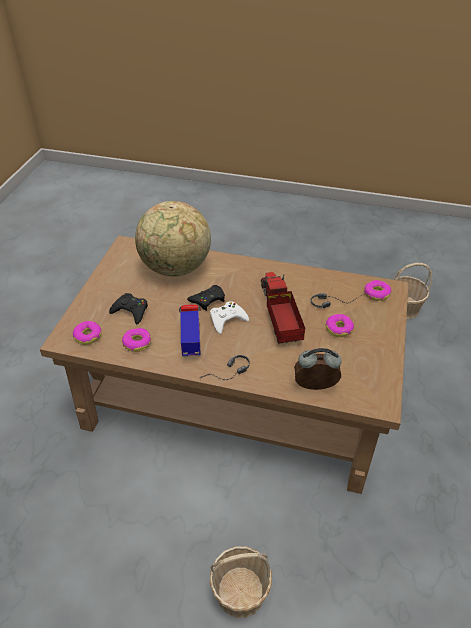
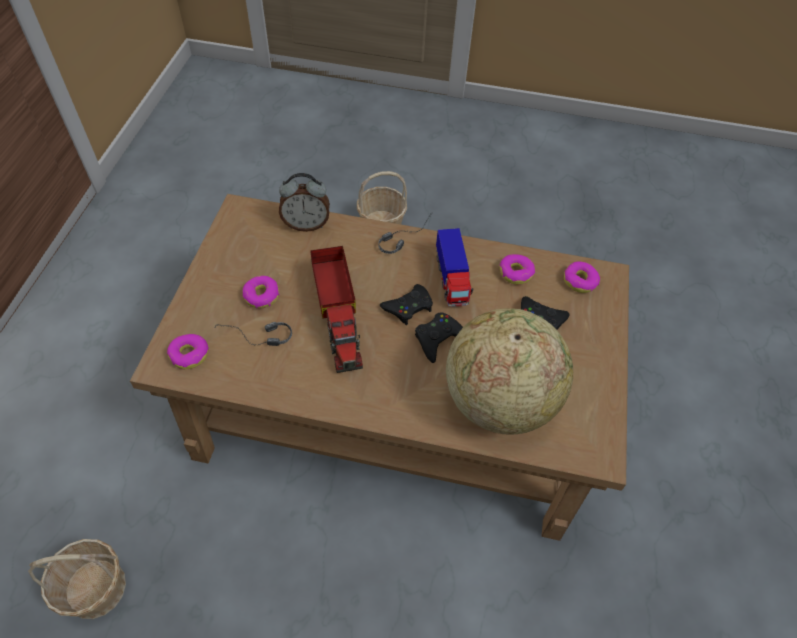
camera: 175 degrees right, 10 degrees up
(227, 320) = (408, 307): white game controller -> black game controller

